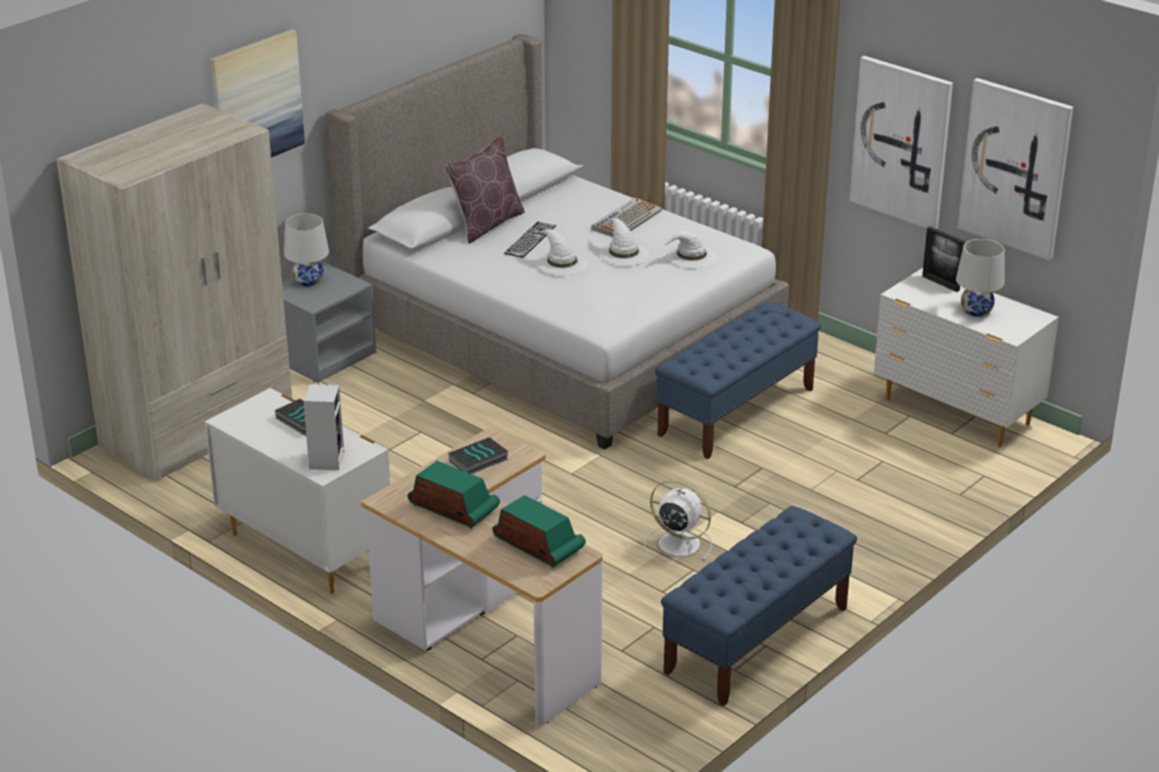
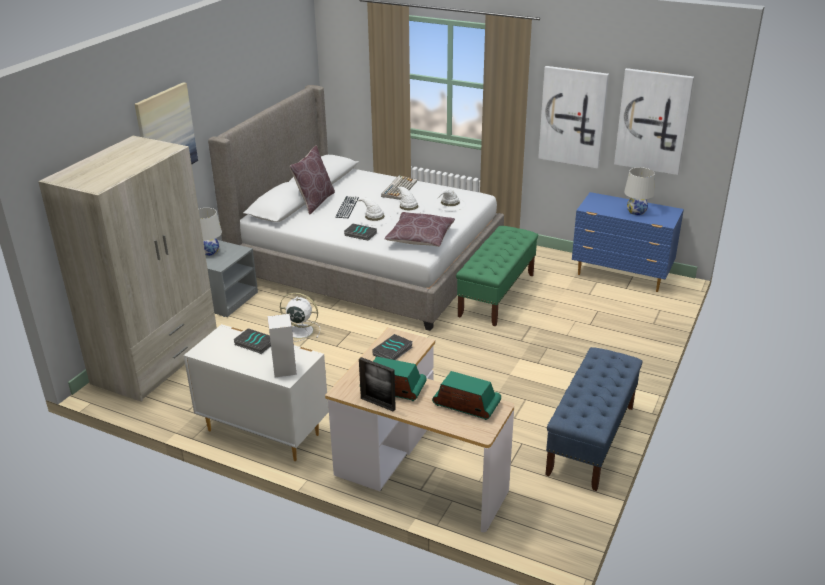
camera: 15 degrees left, 0 degrees up
(527, 286) = (360, 234): none -> book
(614, 305) = (420, 238): none -> brown pillow
(677, 544) = (506, 384): white fan -> white fan (299, 331)
(736, 411) = (496, 295): blue bench -> green bench
(940, 283) = (606, 199): picture frame -> picture frame (378, 404)
(957, 413) = (622, 276): white dresser -> blue dresser

